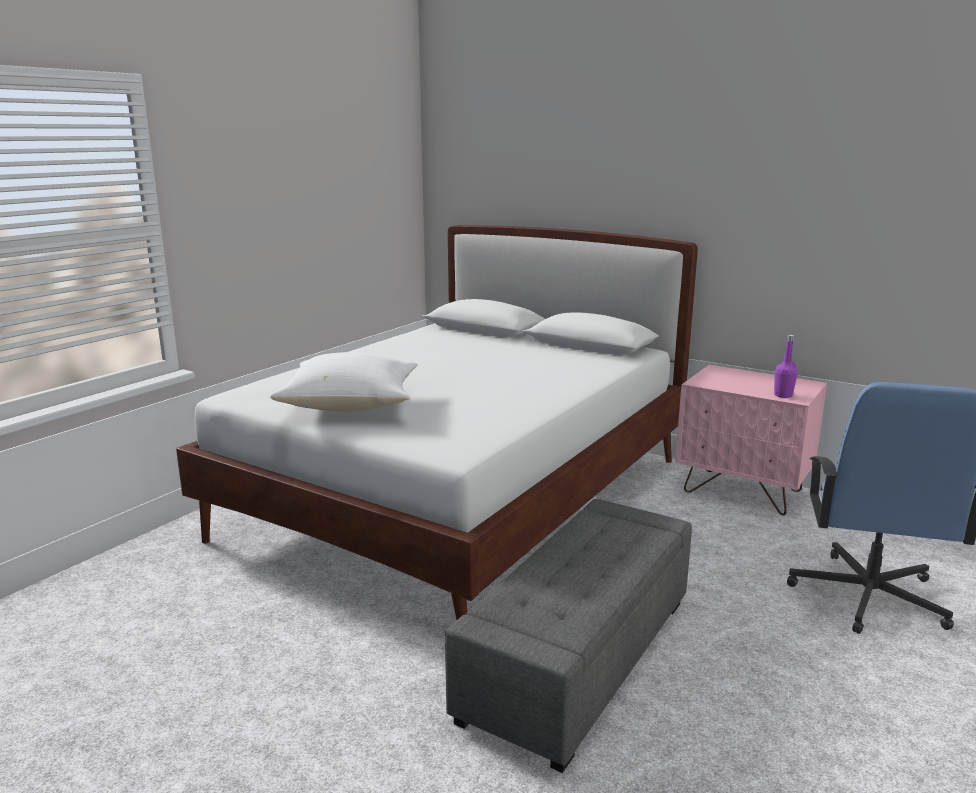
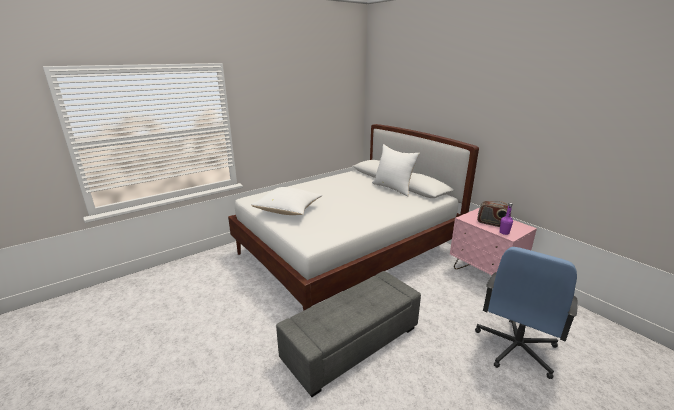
camera: 20 degrees right, 5 degrees up
(536, 346) = (393, 188): none -> white pillow
(752, 385) = (492, 223): none -> radio

